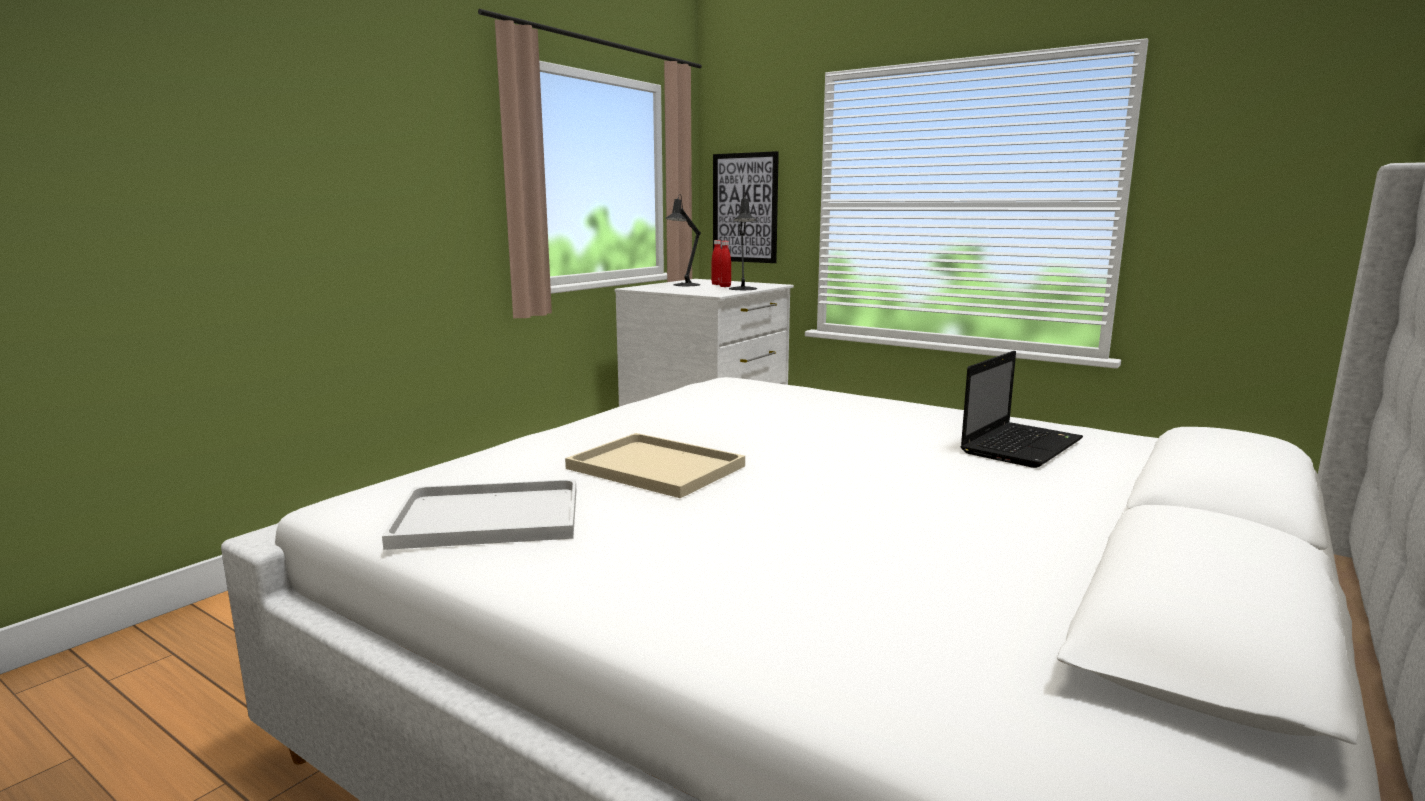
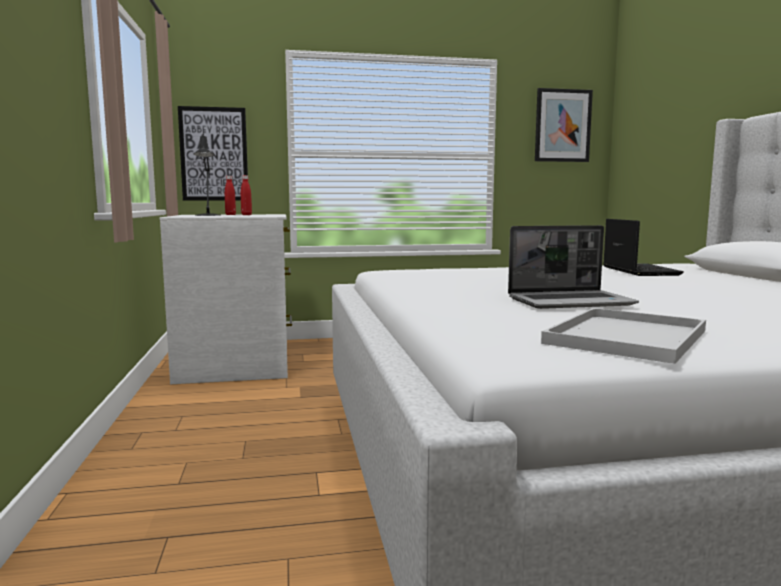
camera: 45 degrees left, 5 degrees down
(659, 467) = (571, 302): beige tray -> laptop
(743, 289) = (272, 215): black table lamp -> none
(1284, 145) = (562, 125): none -> picture

